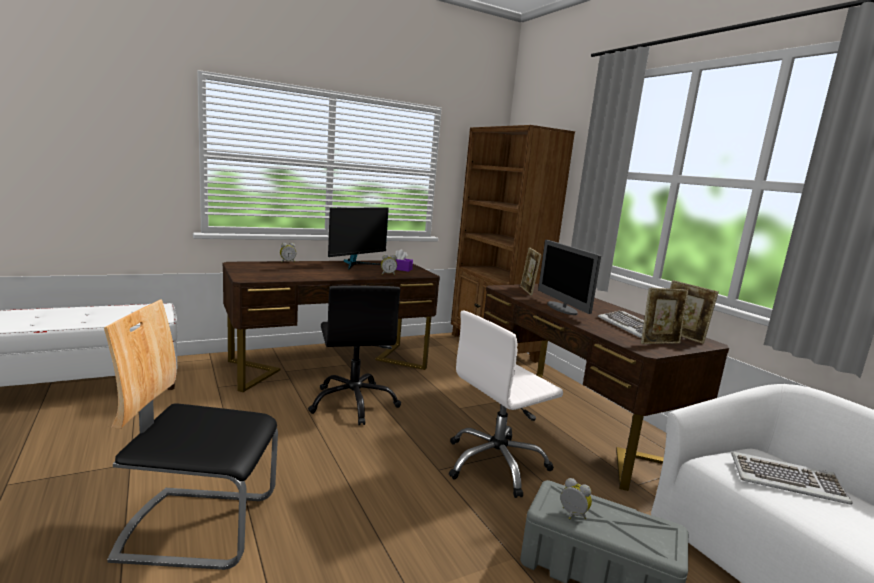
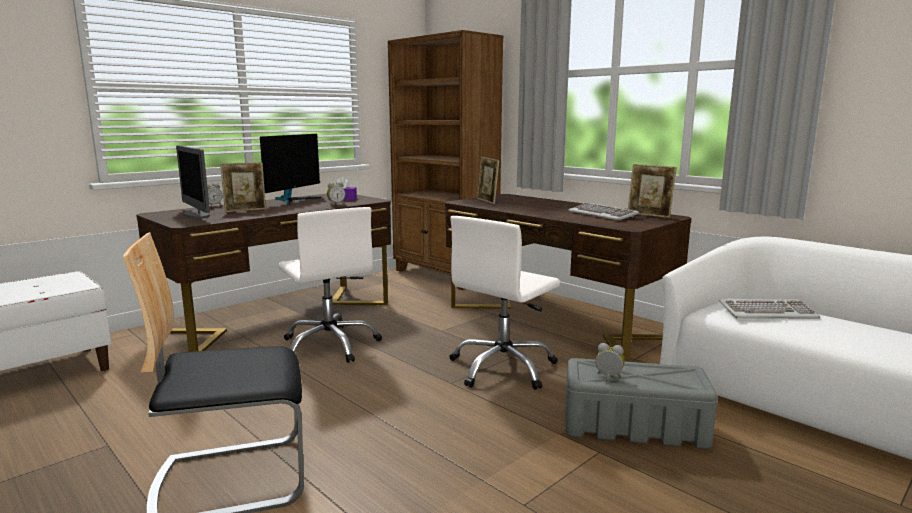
camera: 15 degrees left, 0 degrees up
(354, 403) = (330, 345): black office chair -> white office chair
(562, 309) = (531, 210): monitor -> monitor (197, 215)
(659, 343) = (635, 221): picture frame -> picture frame (245, 210)

